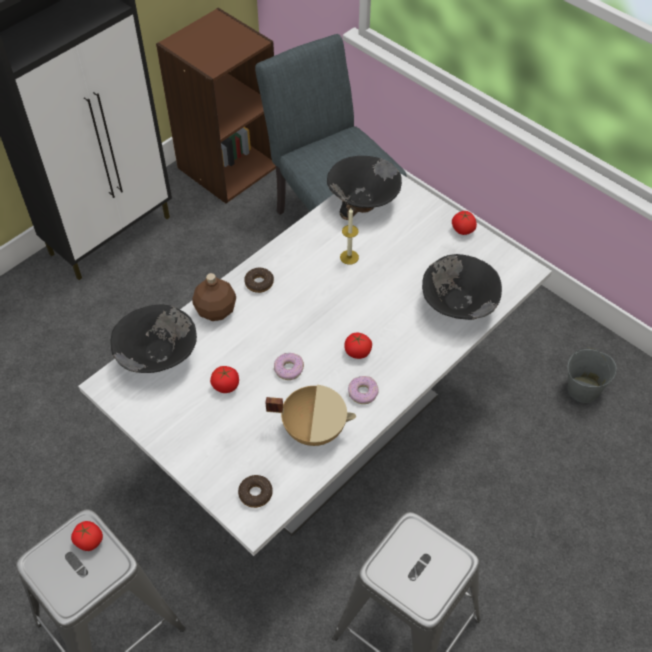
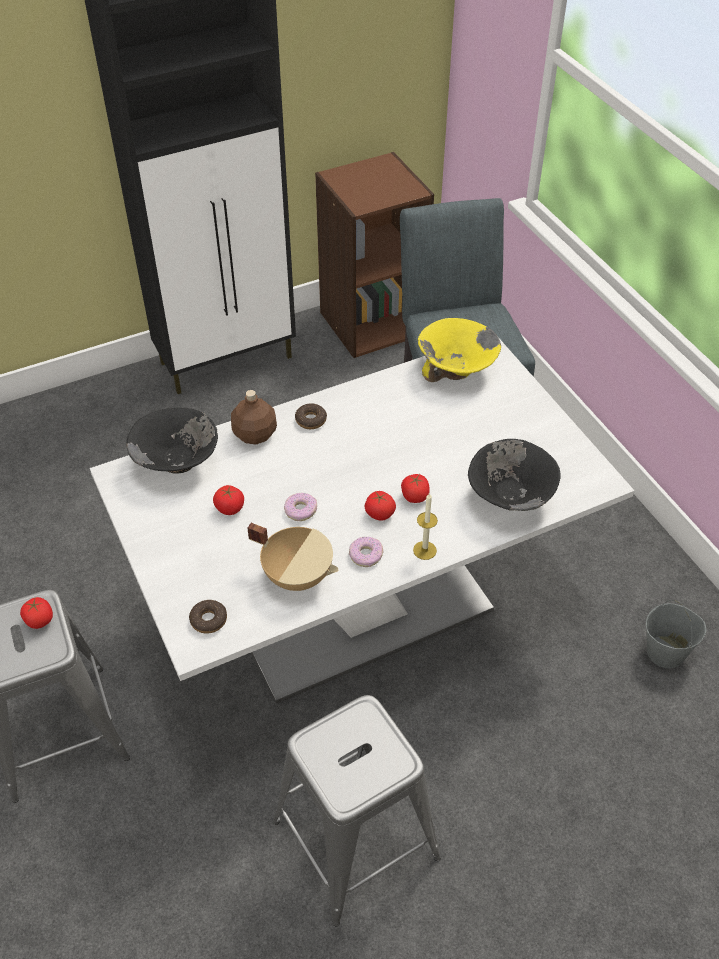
camera: 20 degrees right, 5 degrees down
(349, 257) = (416, 419): candle -> candle (424, 550)
(363, 203) = (456, 370): black bowl -> yellow bowl
(463, 230) = (552, 423): tomato -> tomato (415, 497)

